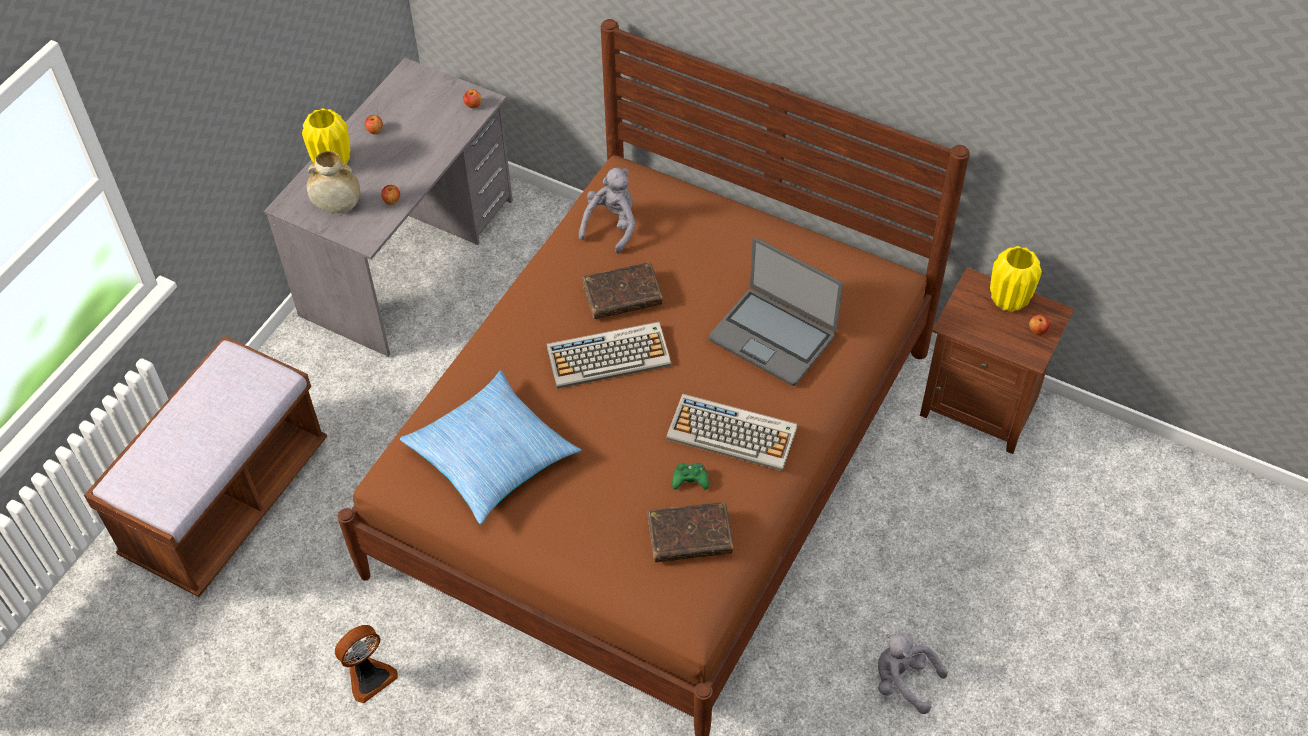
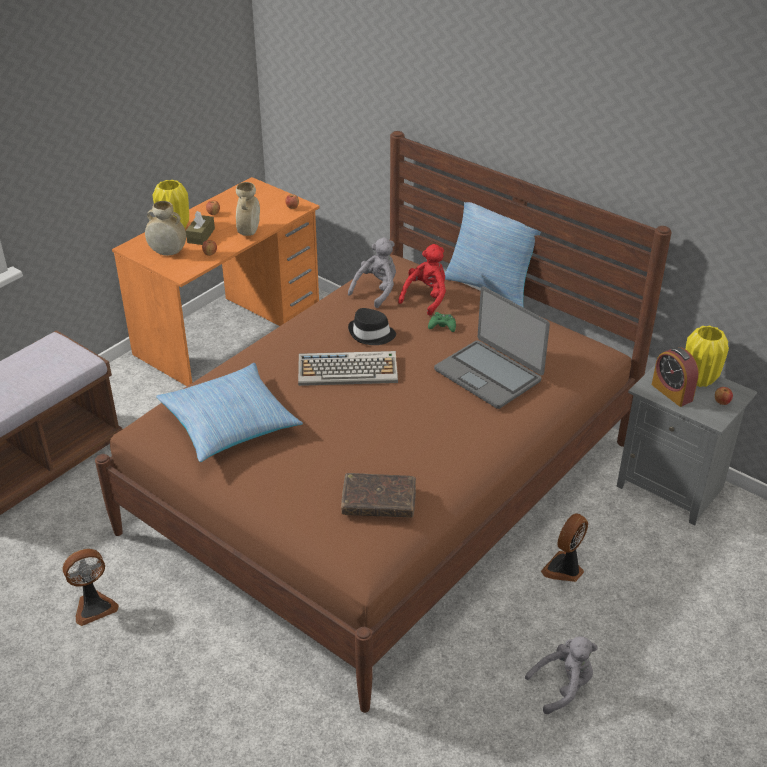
camera: 10 degrees right, 15 degrees down
(371, 172) = (201, 236): none -> brown tissue box
(409, 257) = (229, 329): grey desk -> orange desk
(430, 157) = (249, 232): none -> beige vase
(622, 297) = (371, 334): brown book -> black hat
(674, 228) = (426, 298): none -> red plush toy
(690, 479) = (391, 461): green game controller -> green game controller (442, 326)
(733, 433) = (437, 434): keyboard -> none
(746, 196) = (491, 287): none -> pillow
(880, 536) = (564, 569): none -> fan
(903, 681) = (563, 686): grey plush toy -> grey plush toy turned 120 degrees clockwise
(981, 325) = (672, 392): none -> alarm clock
(981, 405) = (671, 486): brown nightstand -> grey nightstand

